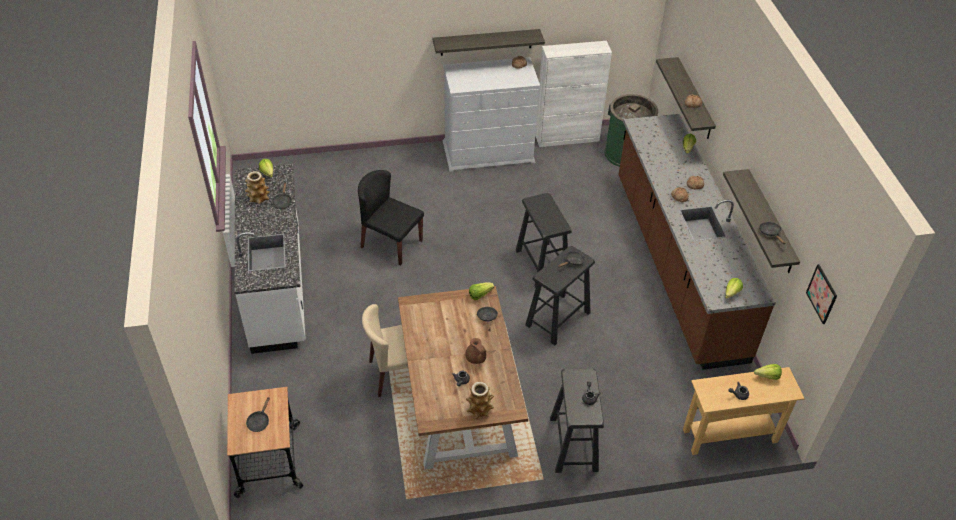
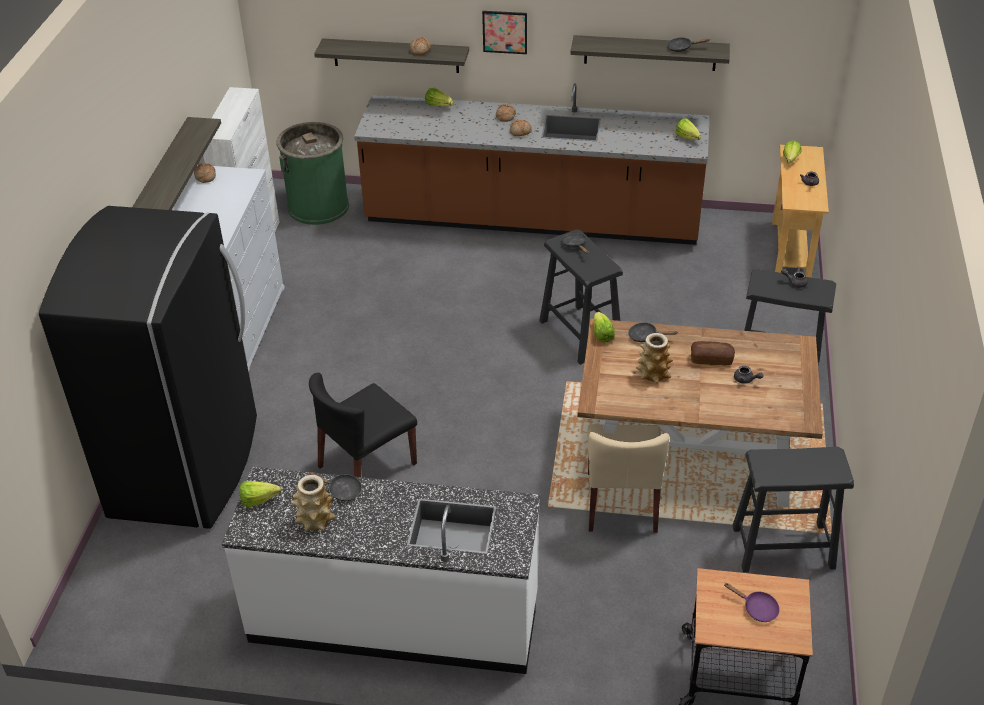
camera: 70 degrees left, 5 degrees down
(259, 421) = (757, 608): black frying pan -> purple frying pan
(366, 172) = (187, 466): none -> black fridge
(476, 358) = (711, 359): brown teapot -> bread
(479, 409) = (794, 372): vase -> vase (653, 373)
(542, 265) = (482, 326): black stool -> black stool (783, 547)
(822, 294) = (785, 40): picture -> picture (505, 32)

